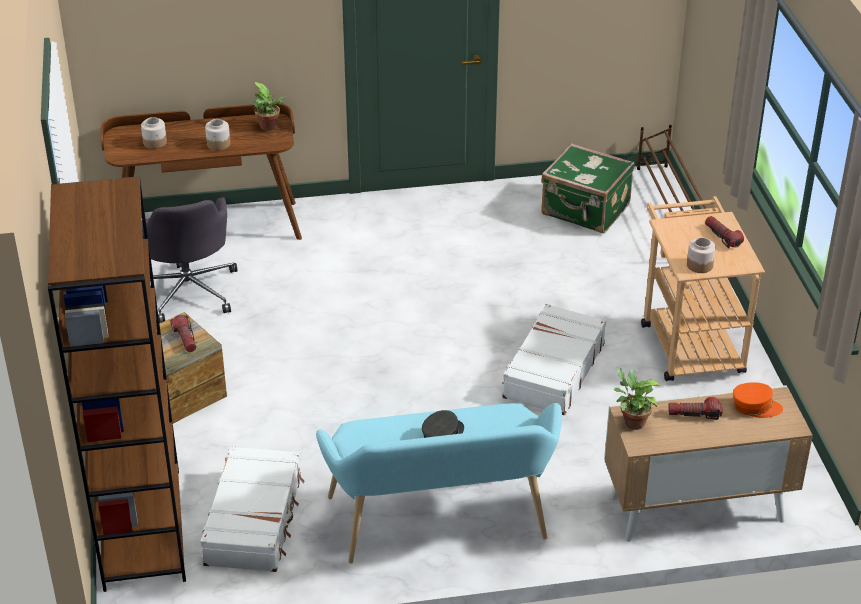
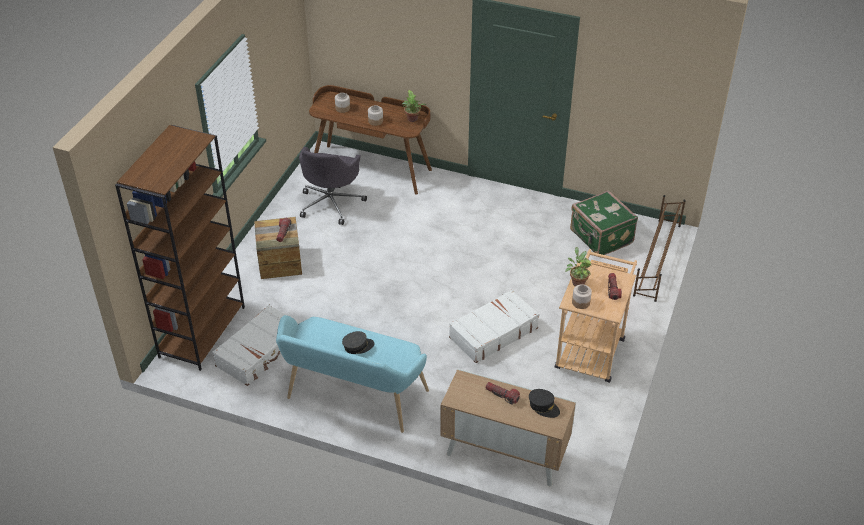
camera: 30 degrees right, 5 degrees up
(632, 422) = (461, 384): potted plant -> potted plant (577, 282)
(755, 407) = (543, 407): orange cap -> black cap

